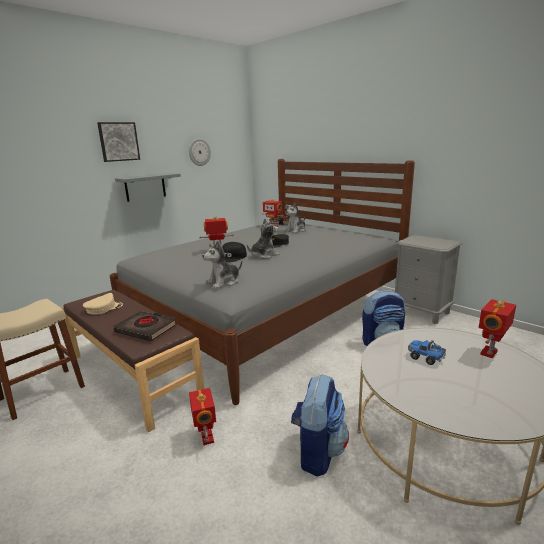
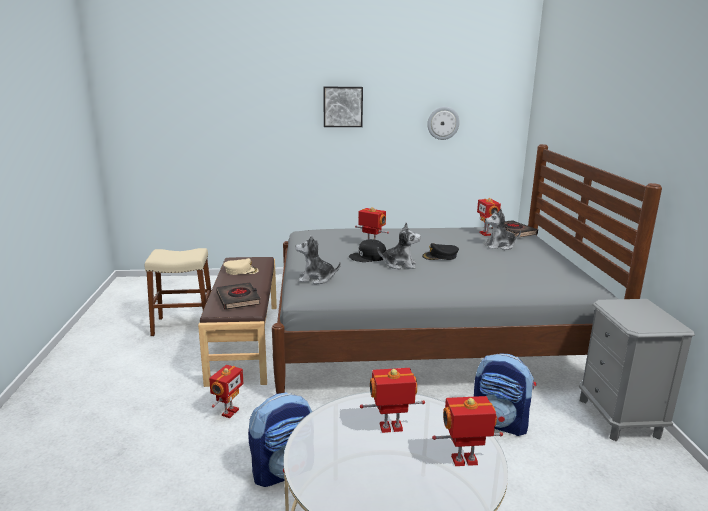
camera: 40 degrees right, 0 degrees up
(145, 187) = (365, 157): grey shelf -> none
(425, 358) = (391, 428): toy truck -> toy robot

